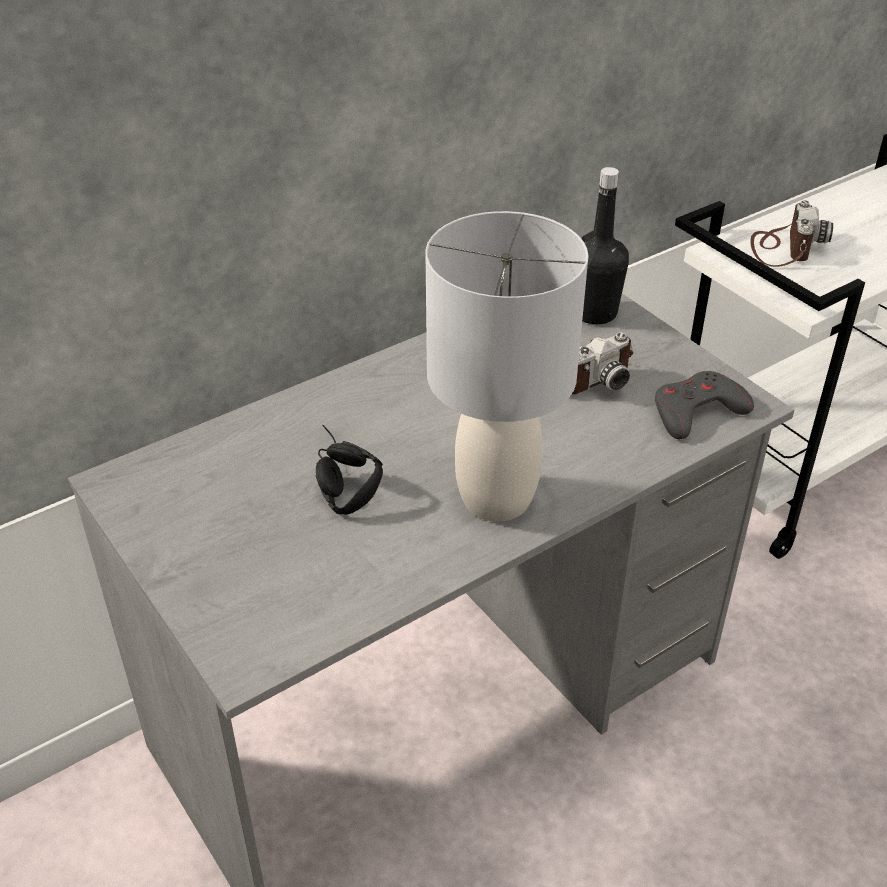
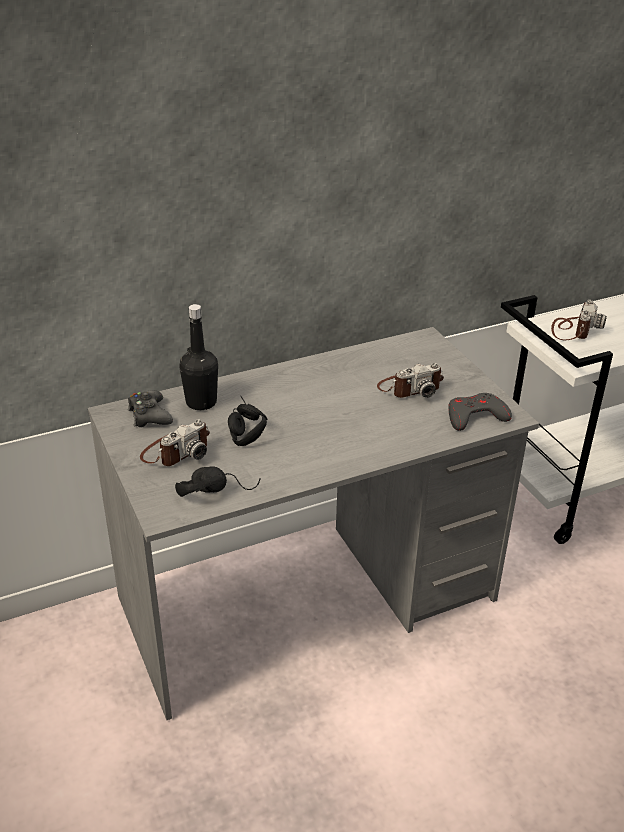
camera: 10 degrees right, 5 degrees down
(177, 478) = (149, 415): none -> black game controller
(238, 539) = (176, 451): none -> camera
(325, 602) = (216, 490): none -> black headphones
(497, 499) = (334, 449): grey table lamp -> none
(595, 313) = (430, 353): black bottle -> black bottle (201, 402)

